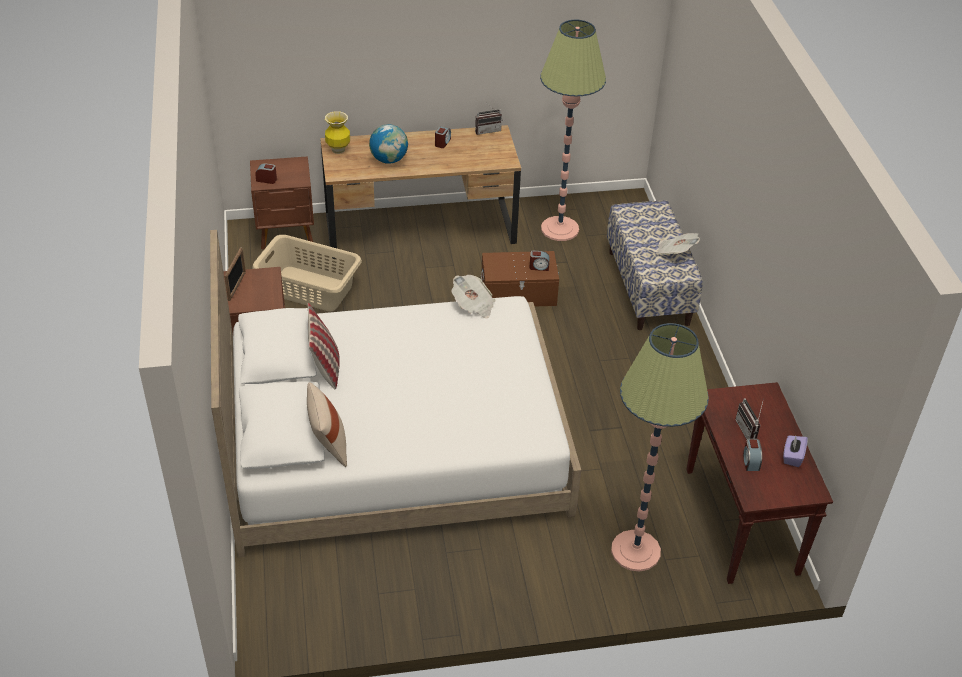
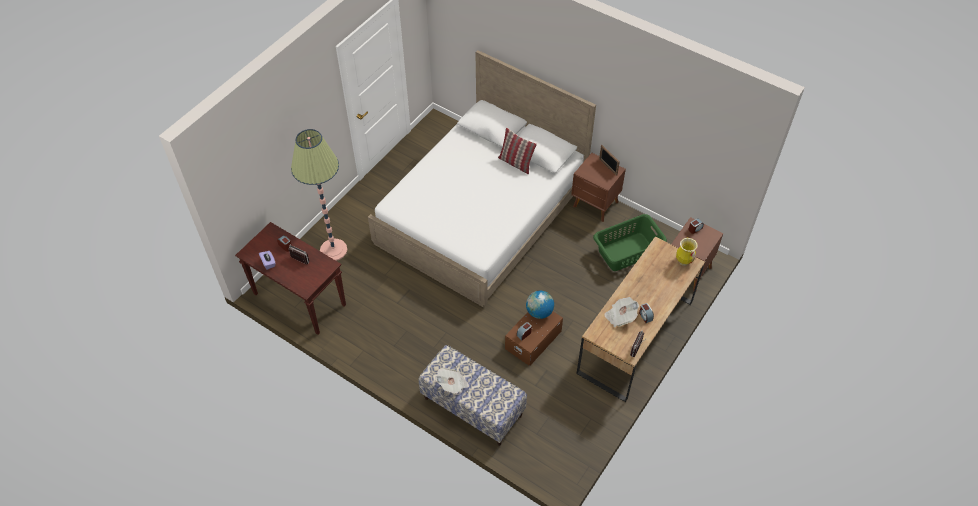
camera: 135 degrees right, 10 degrees up
(309, 288) = (627, 252): beige laundry basket -> green laundry basket
(328, 445) = (468, 137): beige pillow -> none
(389, 160) = (650, 278): globe -> globe (539, 312)
(473, 305) = (498, 242): newspaper -> newspaper (620, 316)
(560, 229) = (568, 408): floor lamp -> none

